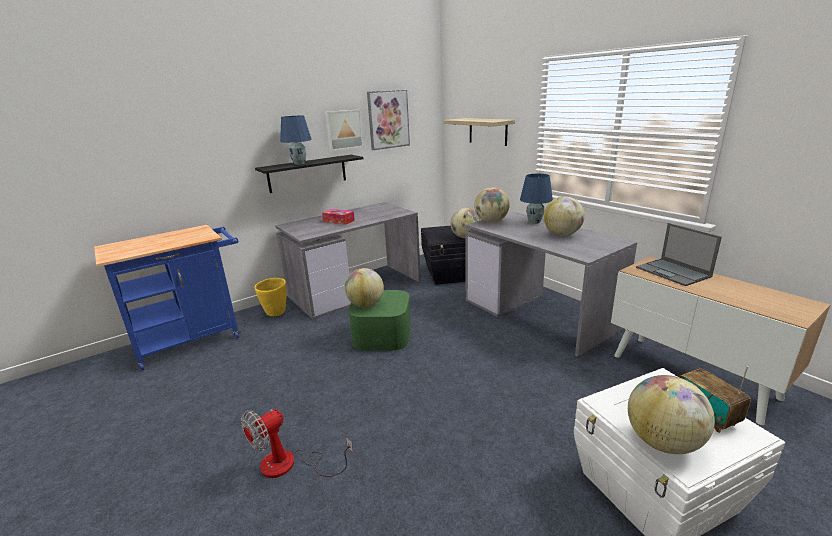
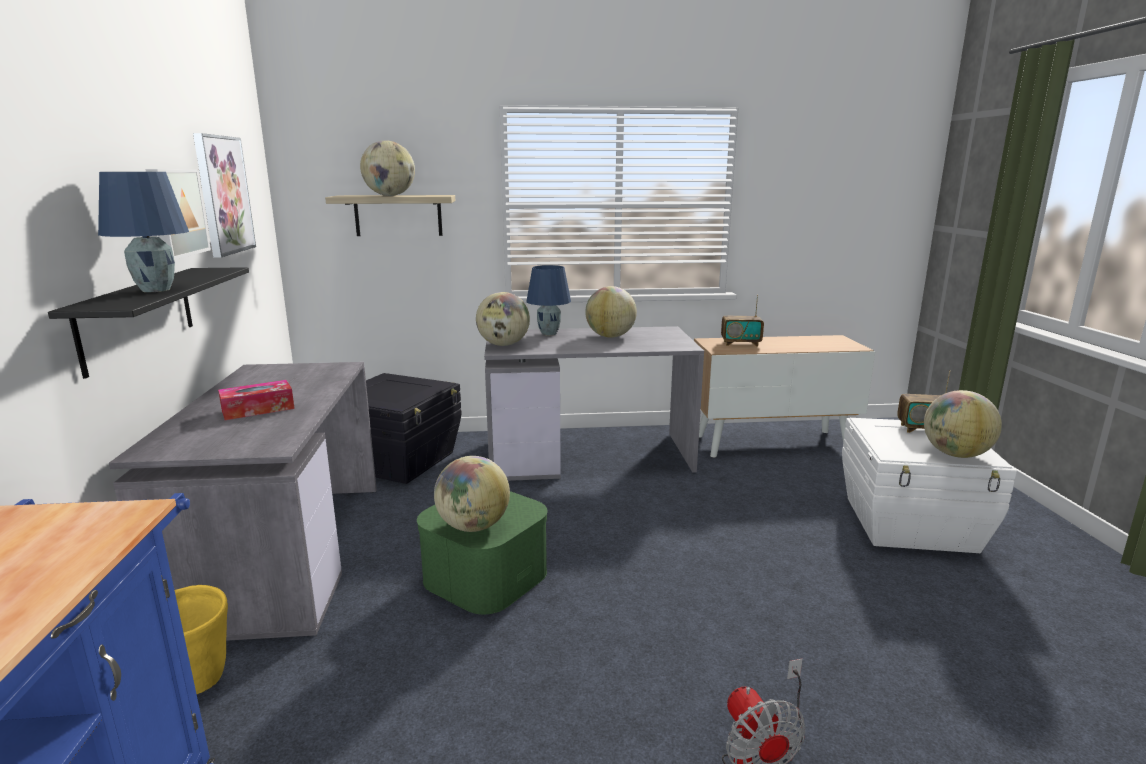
camera: 60 degrees left, 5 degrees down
(465, 237) = (426, 388): globe -> globe (390, 195)
(673, 272) = (740, 343): laptop -> radio

